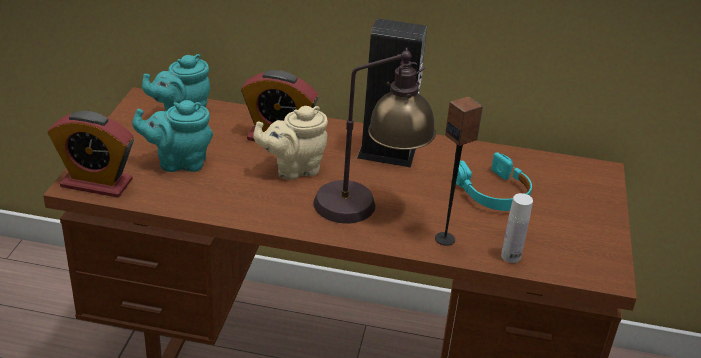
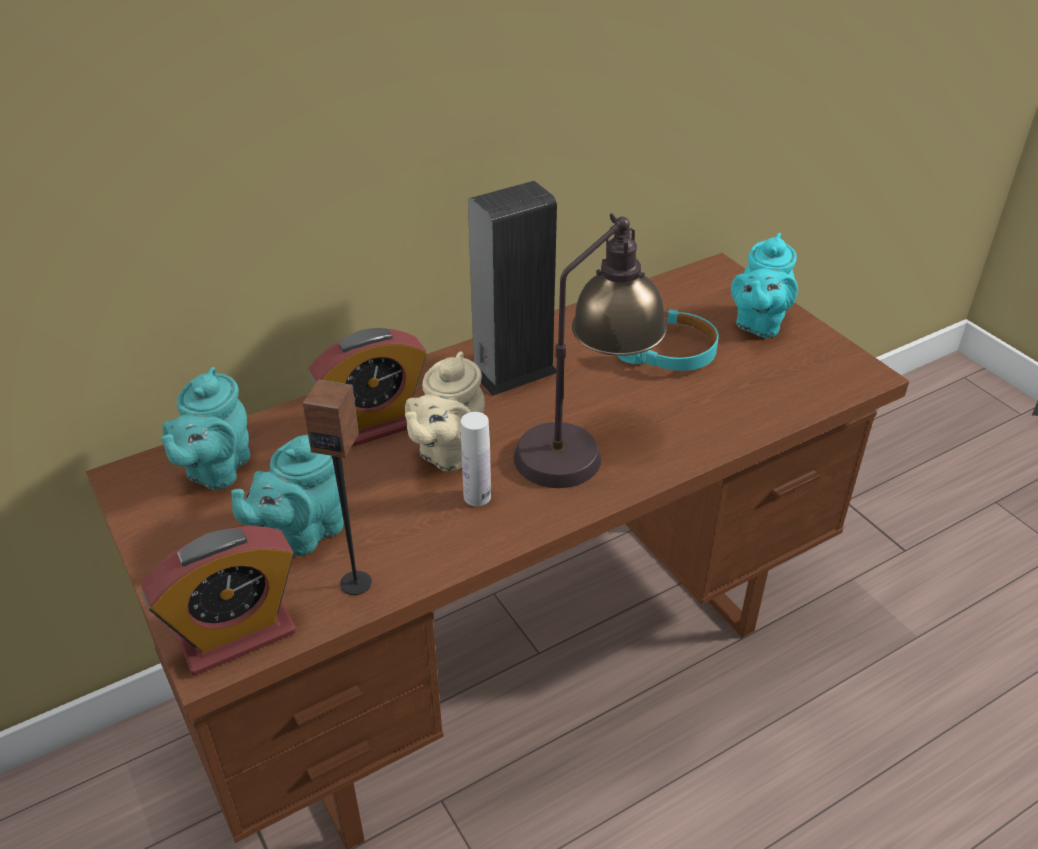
camera: 40 degrees left, 5 degrees up
(445, 239) = (698, 430): speaker -> speaker (356, 582)
(510, 256) = (773, 409): white bottle -> white bottle (477, 496)
(579, 211) = (758, 324): none -> turquoise teapot

